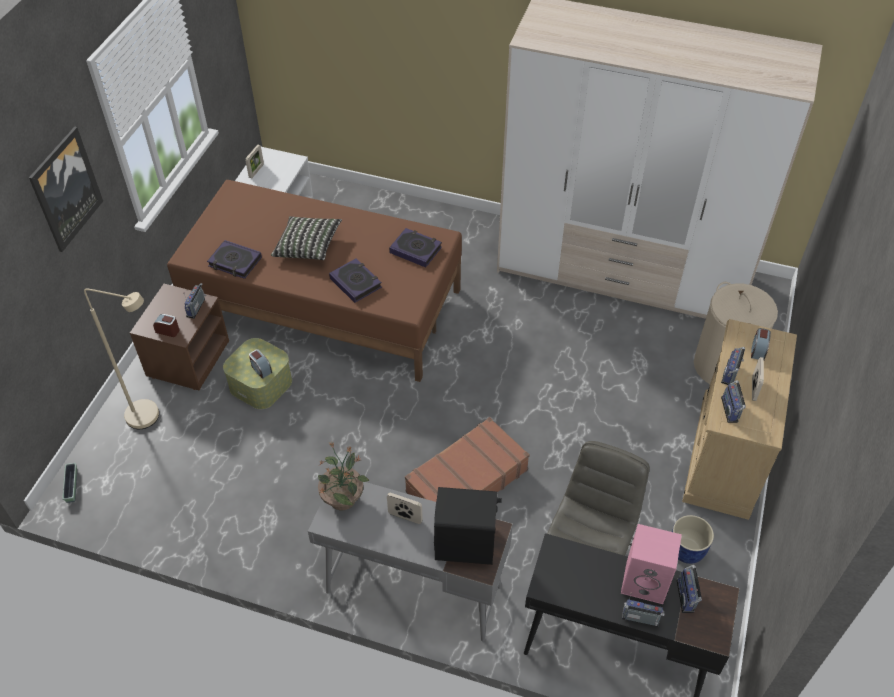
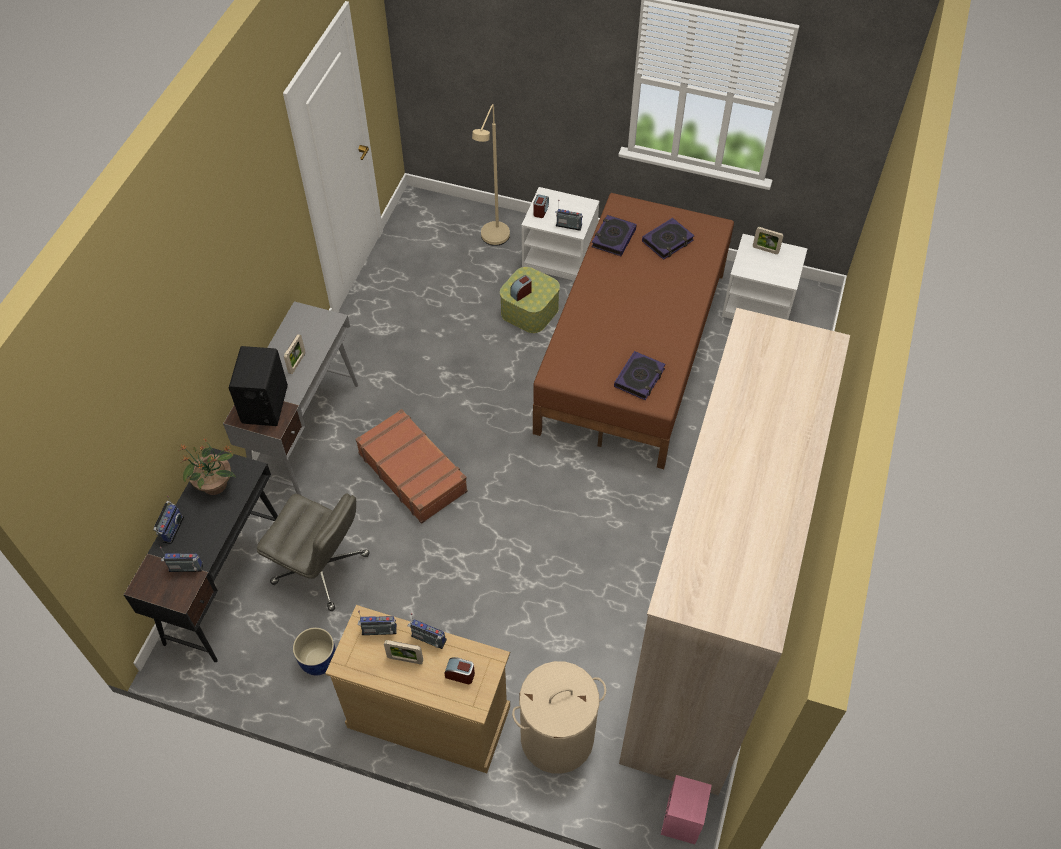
camera: 90 degrees right, 5 degrees up
(65, 189) = (559, 49): picture -> none
(72, 486) = (426, 203): planter -> none
(187, 358) = (560, 256): brown nightstand -> white nightstand
(308, 247) = (638, 290): pillow -> none
(343, 498) = (322, 321): potted plant -> potted plant (215, 485)
(356, 283) = (589, 330): book -> book (667, 241)
(646, 581) = (206, 537): pink speaker -> pink speaker (682, 821)

